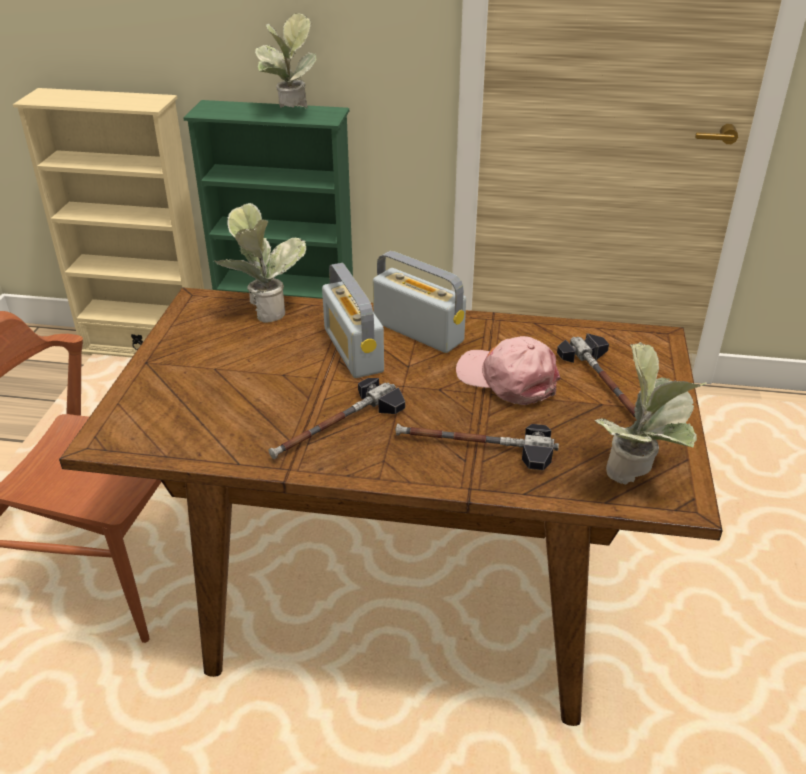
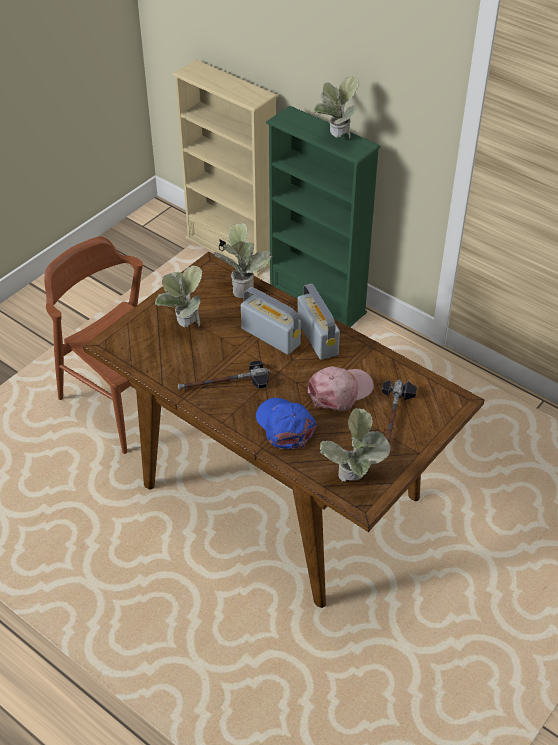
camera: 30 degrees right, 10 degrees up
(214, 379) = (183, 326): none -> potted plant
(353, 350) = (270, 336): radio -> radio turned 120 degrees clockwise
(475, 447) = (285, 426): hammer -> blue cap
(507, 379) = (340, 391): pink cap -> pink cap turned 75 degrees clockwise

